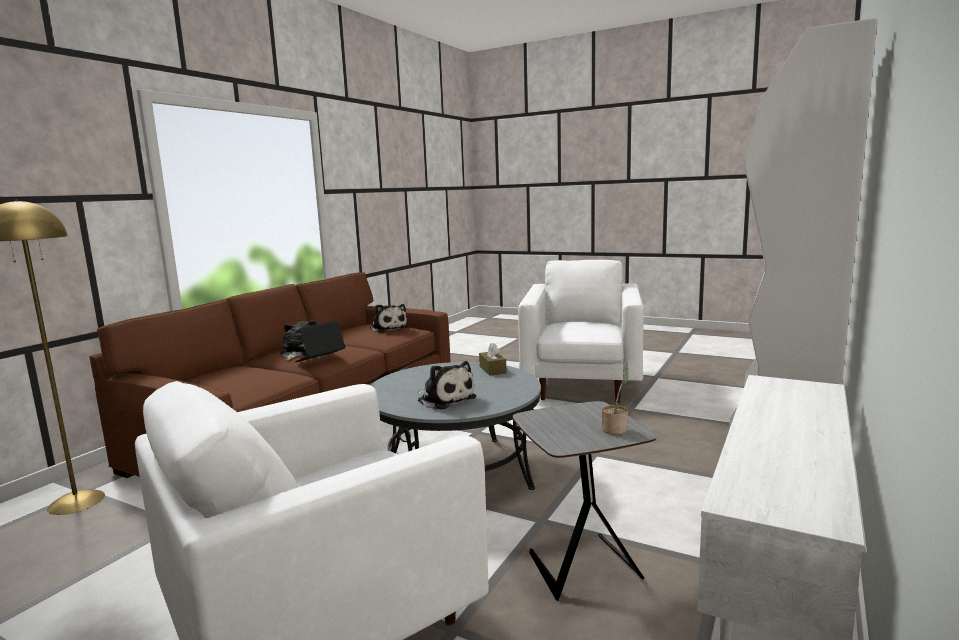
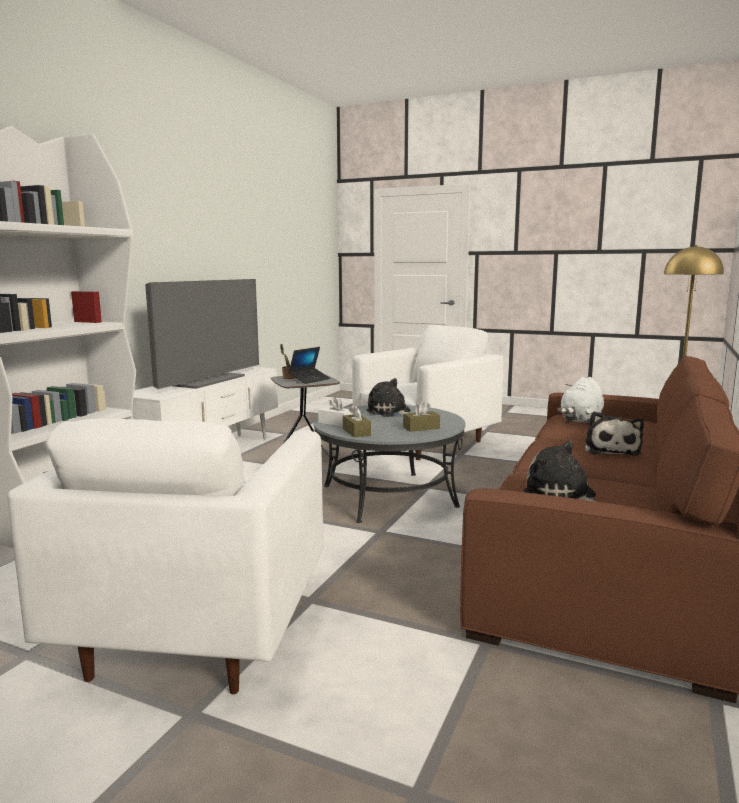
camera: 175 degrees right, 0 degrees up
(248, 382) = (581, 420): none -> white plush toy
(320, 359) = (559, 440): laptop -> laptop (309, 380)
(425, 375) = (421, 428): none -> brown tissue box
(514, 381) = (336, 423): none -> white tissue box
(778, 430) = (207, 380): none -> television

